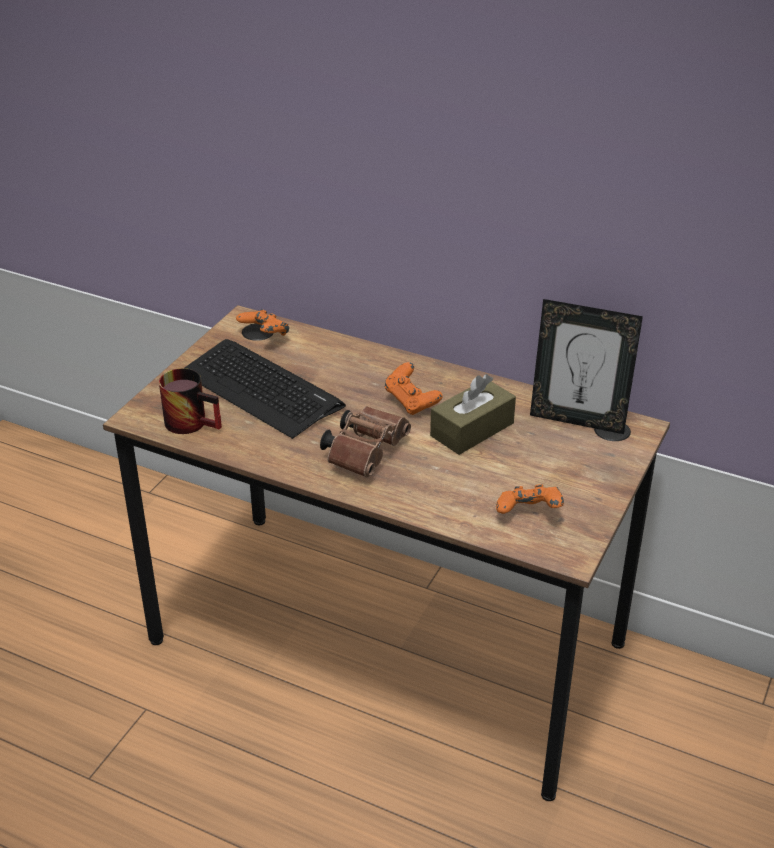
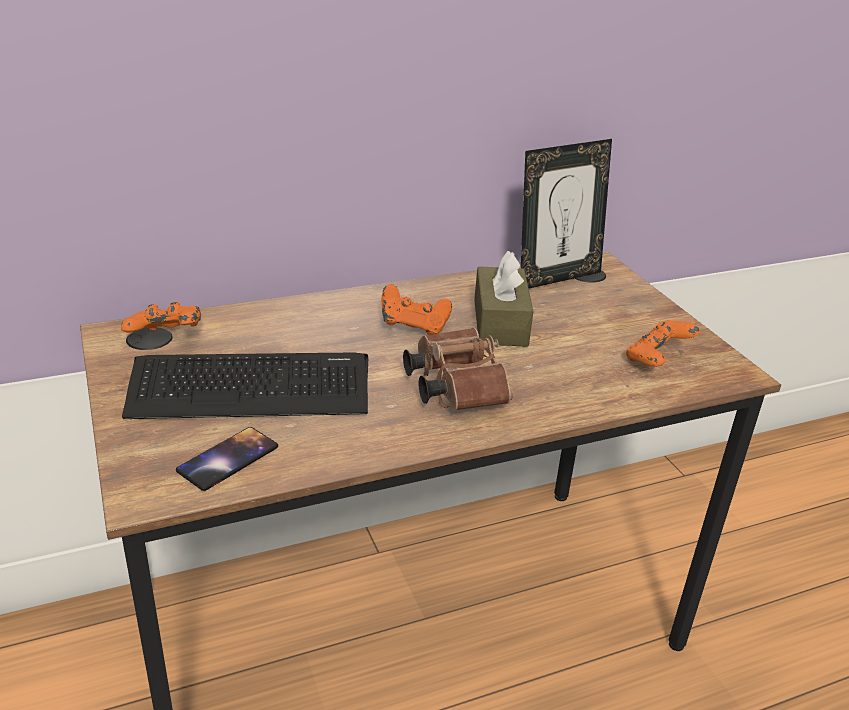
camera: 50 degrees left, 5 degrees down
(194, 421) = (228, 459): mug -> phone

